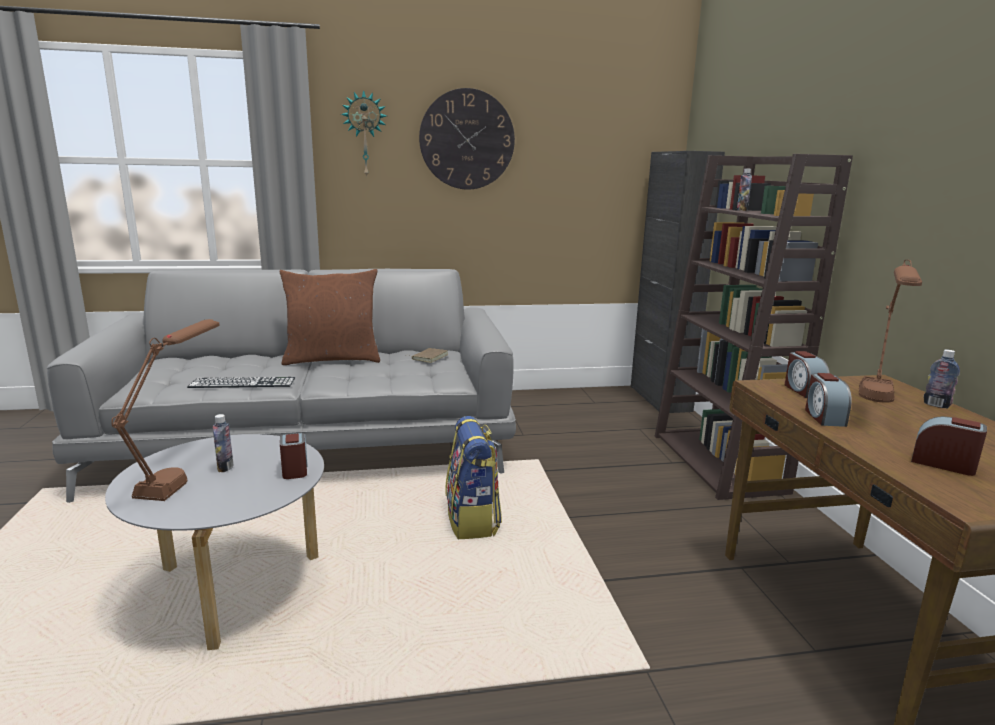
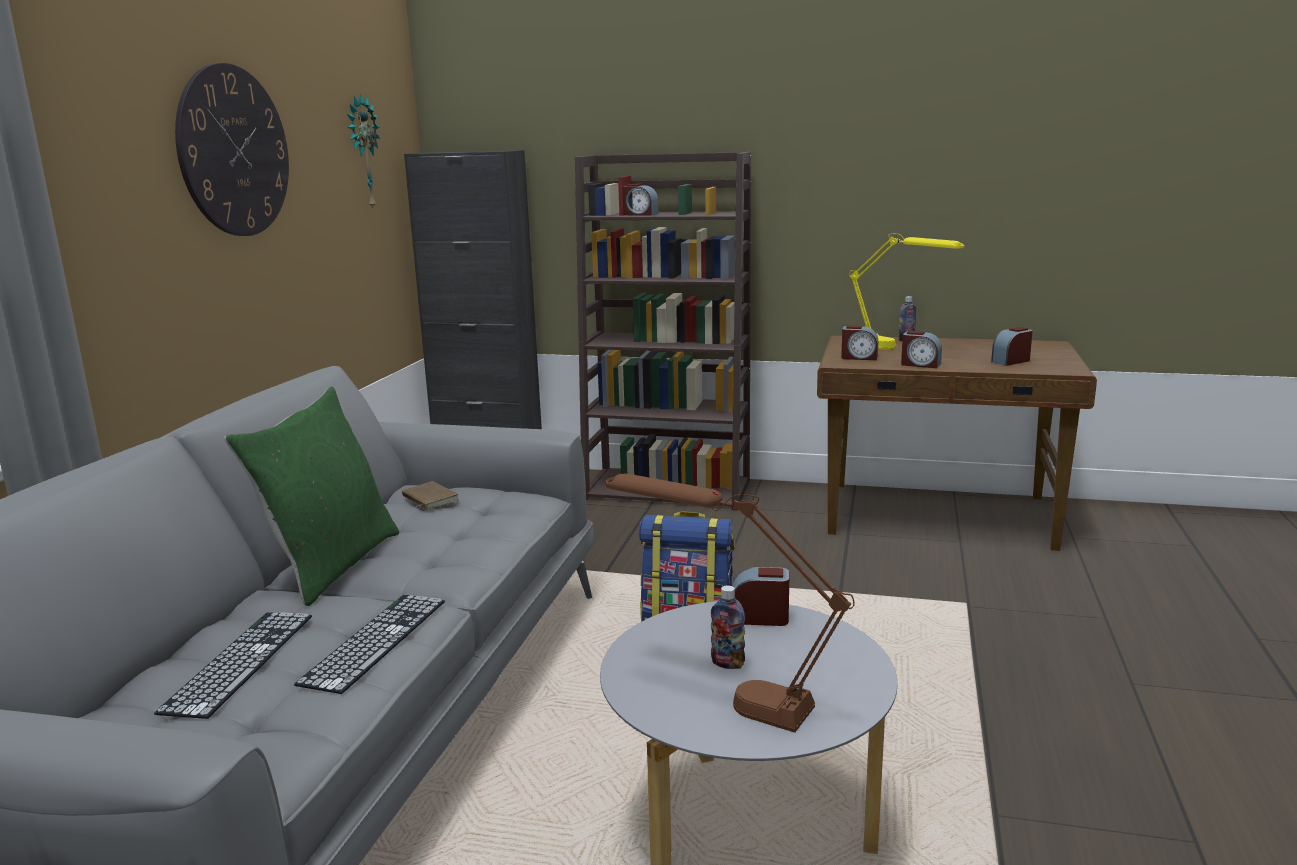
camera: 65 degrees left, 0 degrees up
(219, 366) = (240, 661): none -> keyboard
(332, 359) = (330, 565): brown pillow -> green pillow
(365, 134) = (100, 152): wall clock -> wall clock (362, 153)
(742, 210) = (640, 214): bottle -> alarm clock
(876, 404) = (898, 350): brown table lamp -> yellow table lamp

